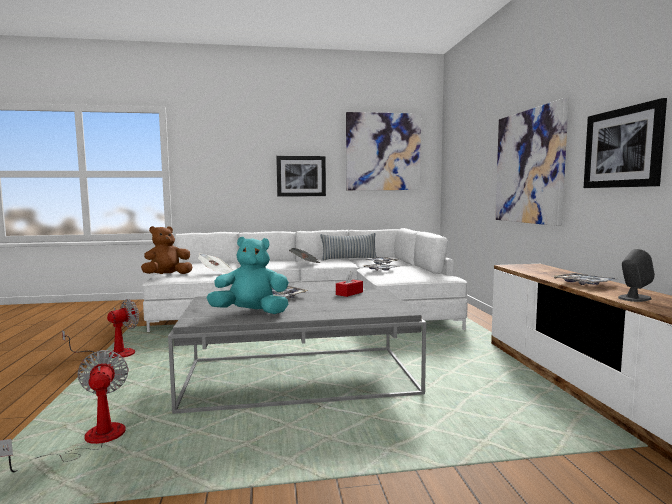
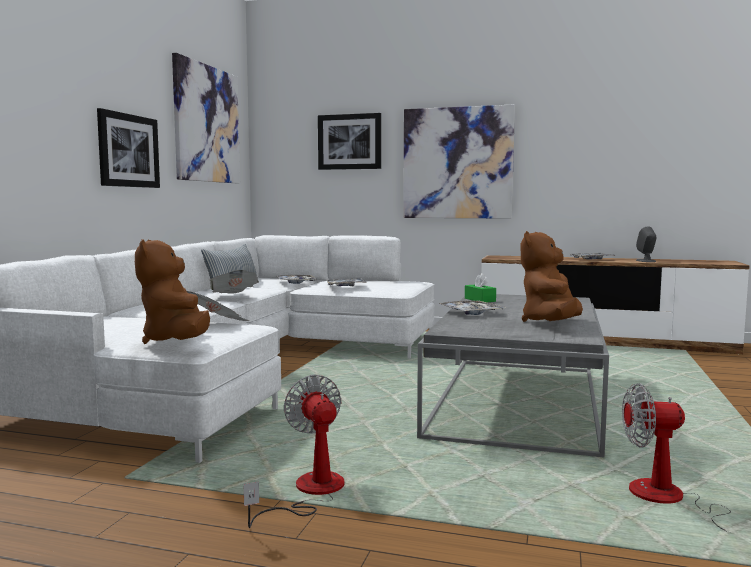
camera: 65 degrees left, 0 degrees up
(251, 313) = (551, 323): turquoise plush toy -> brown plush toy
(349, 293) = (480, 300): red tissue box -> green tissue box
(623, 148) = (581, 154): picture -> picture (349, 142)

